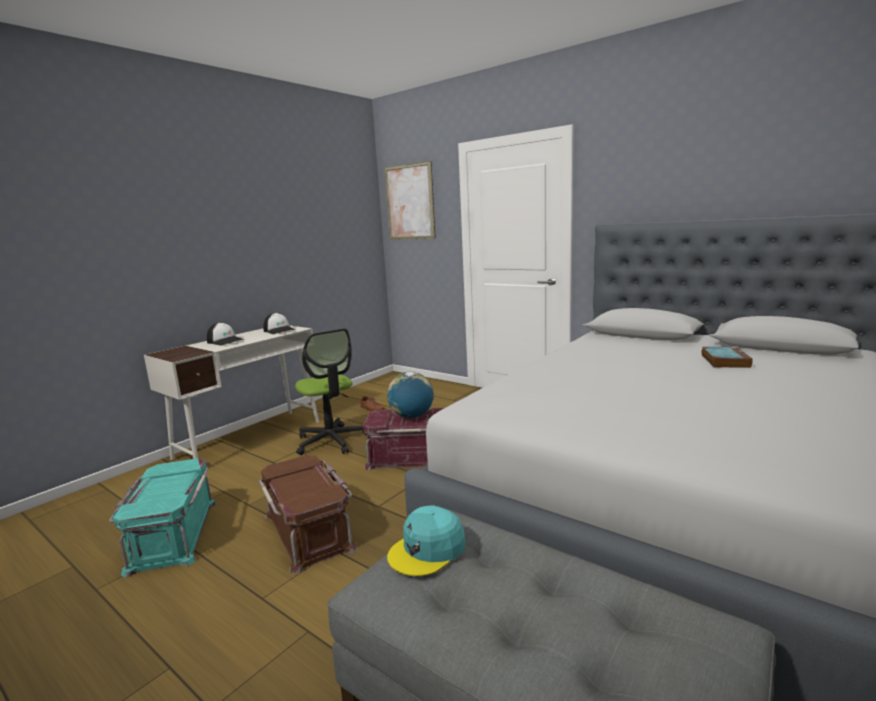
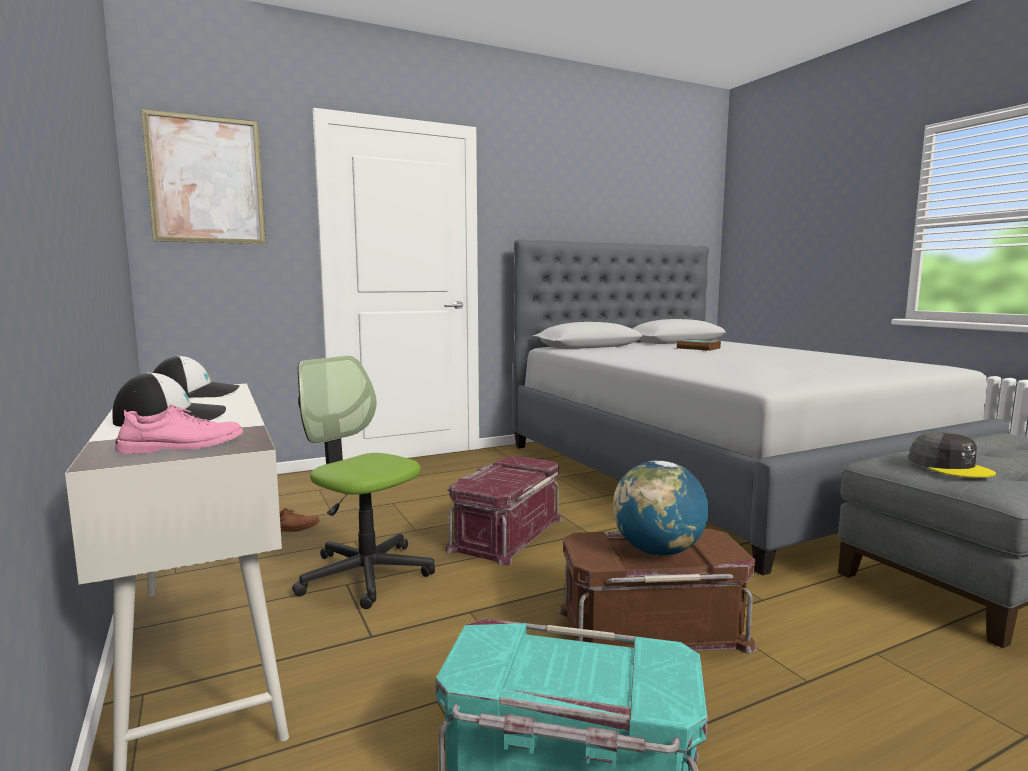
camera: 65 degrees left, 5 degrees down
(177, 353) = (182, 446): none -> pink shoe
(331, 441) = (365, 574): office chair -> office chair turned 135 degrees counterclockwise
(411, 416) = (504, 473): globe -> globe (658, 551)
(428, 549) = (949, 466): turquoise cap -> grey cap

